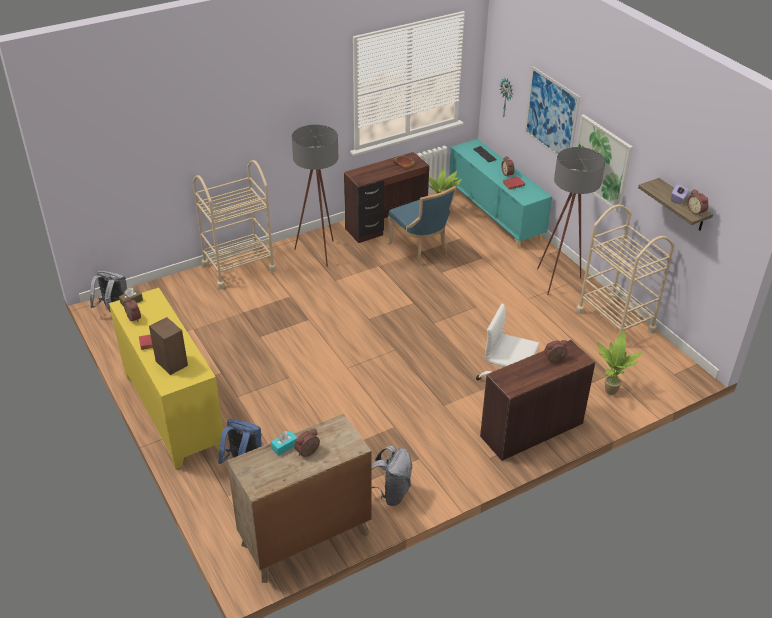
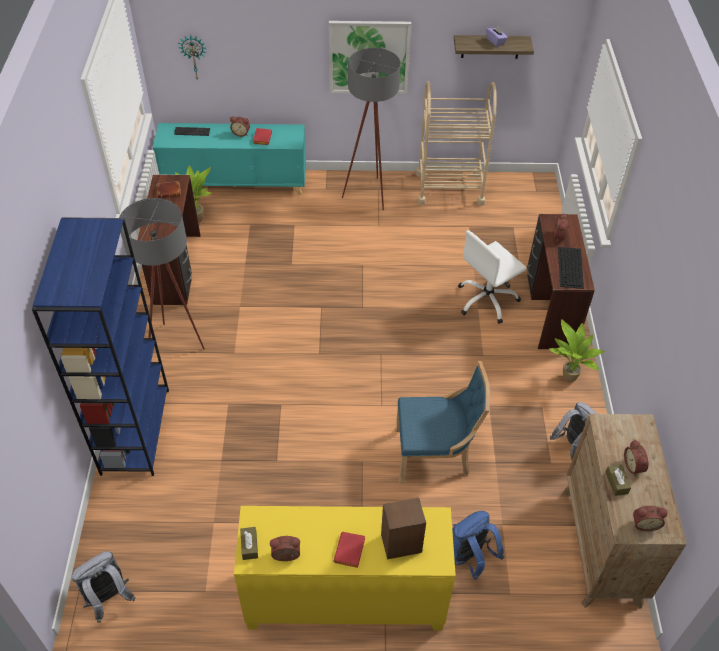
camera: 60 degrees left, 10 degrees up
(239, 267) = (135, 430): beige cart -> blue bookcase
(284, 446) = (616, 483): turquoise tissue box -> brown tissue box
(420, 250) = (242, 262): blue chair -> blue chair (435, 455)
(522, 376) = (570, 268): none -> keyboard
(551, 115) = (277, 43): picture -> none
(608, 390) = (531, 238): potted plant -> potted plant (567, 379)
(696, 211) = (521, 41): alarm clock -> alarm clock (644, 523)

